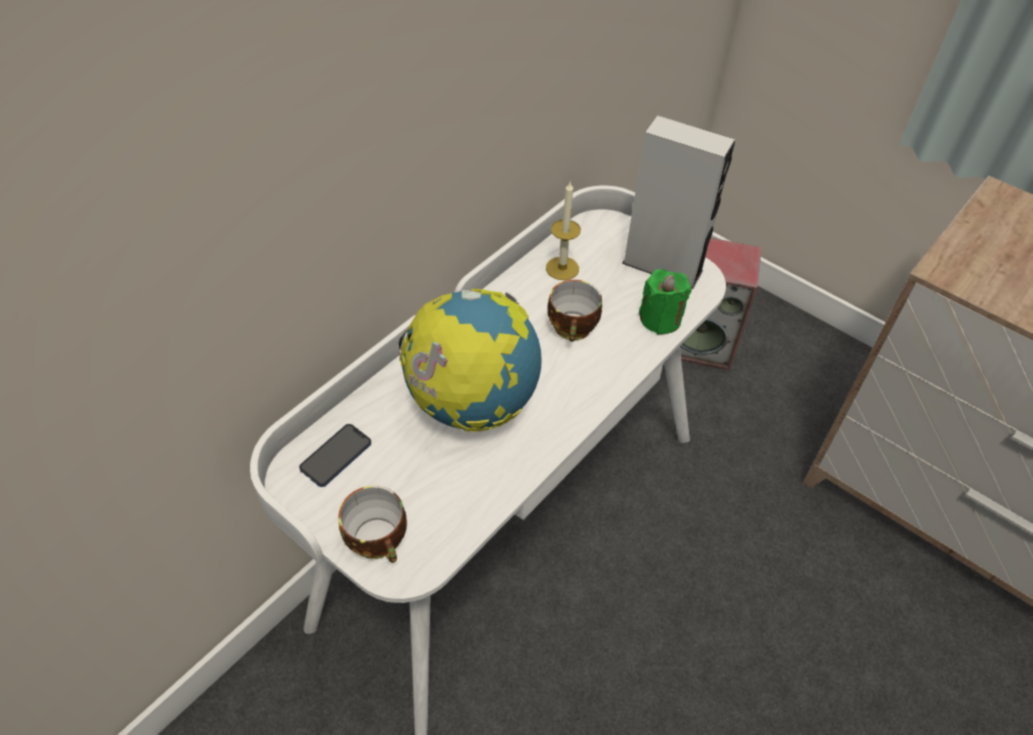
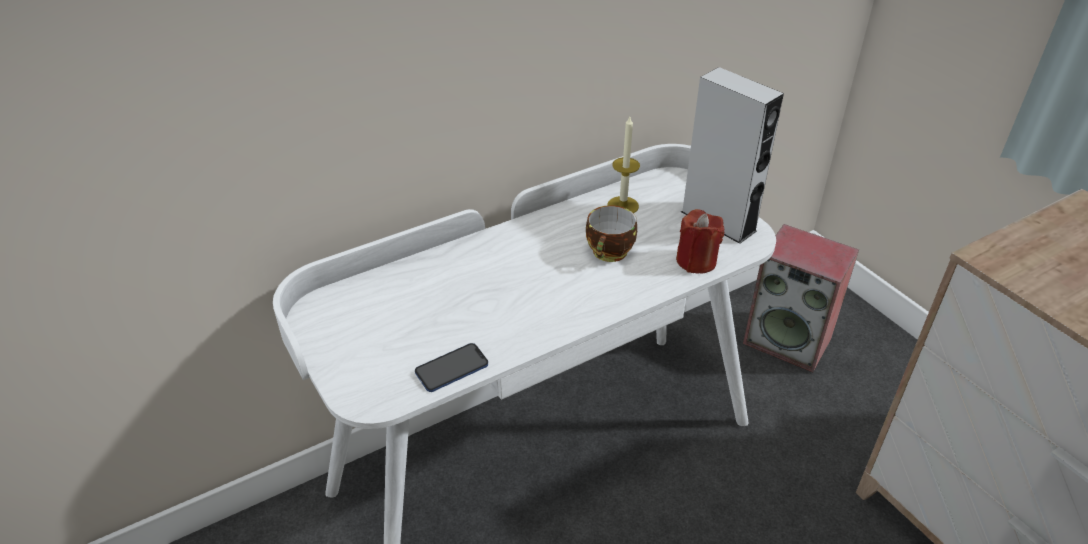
camera: 20 degrees right, 10 degrees down
(336, 456) = (356, 303): phone -> phone (452, 369)
(379, 540) = (359, 373): cup -> none
(471, 403) = (490, 290): globe -> none
(660, 319) = (696, 261): green candle -> red candle

